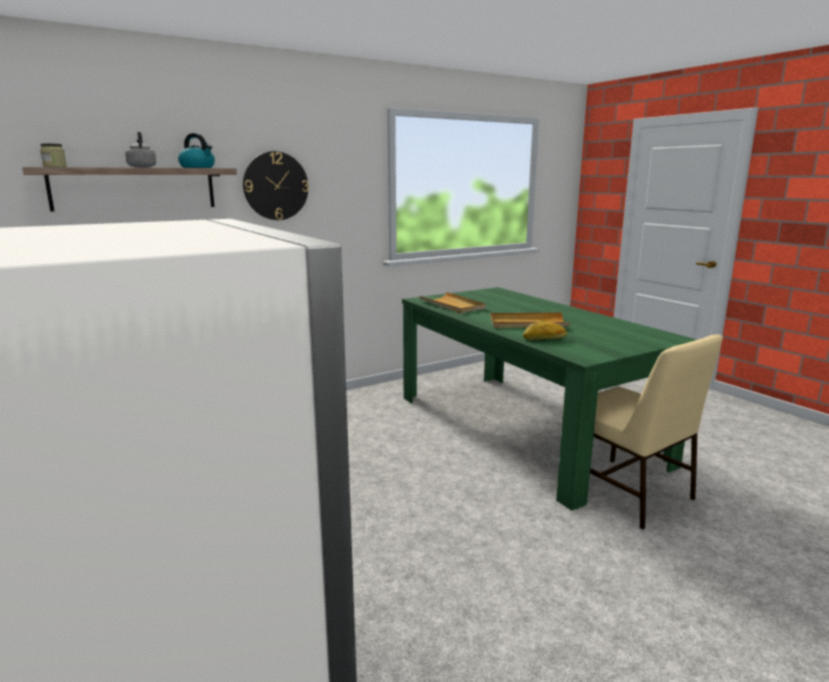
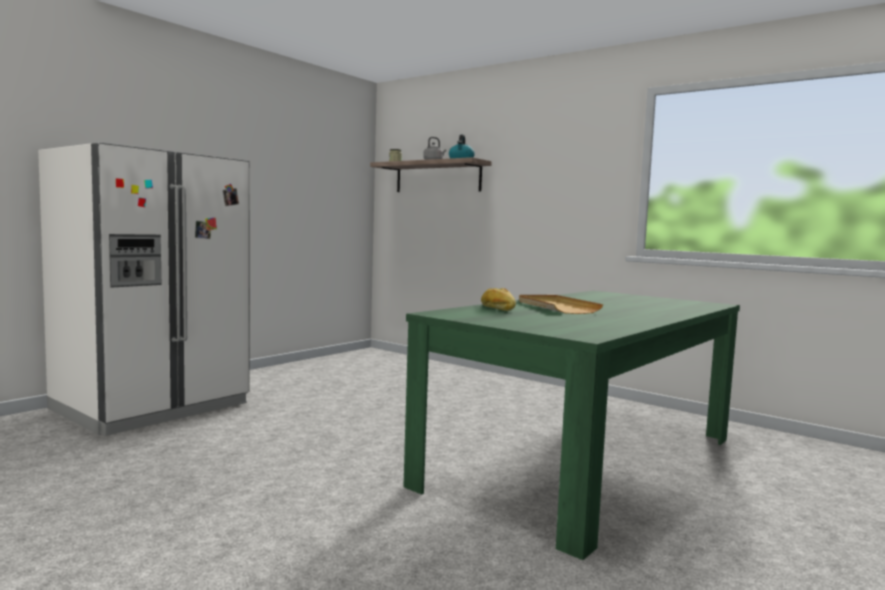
camera: 70 degrees right, 10 degrees down
(276, 186) = (527, 174): wall clock -> none
(452, 305) = (594, 296): beige tray -> none
(627, 493) = (468, 517): beige chair -> none

